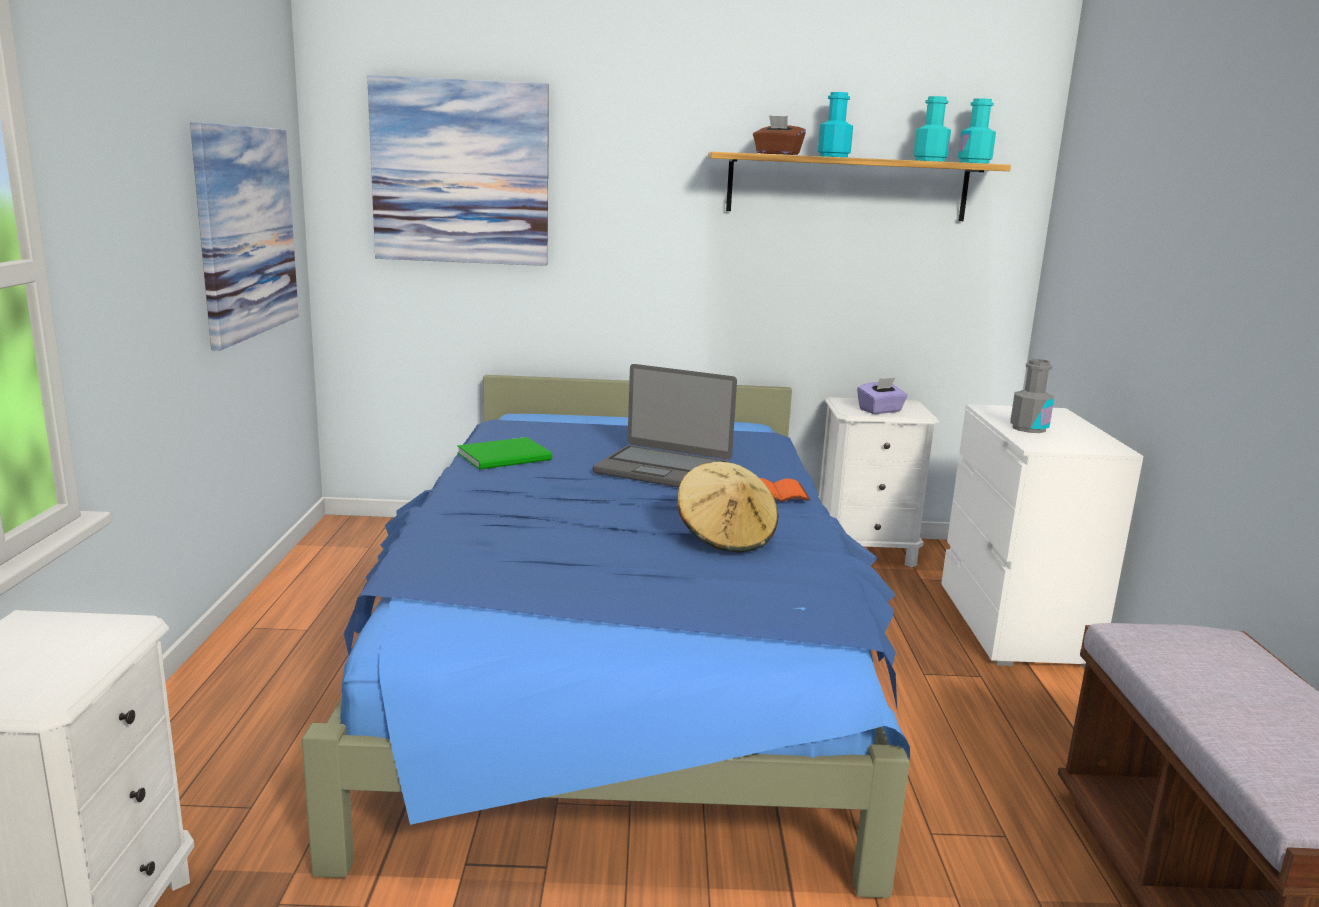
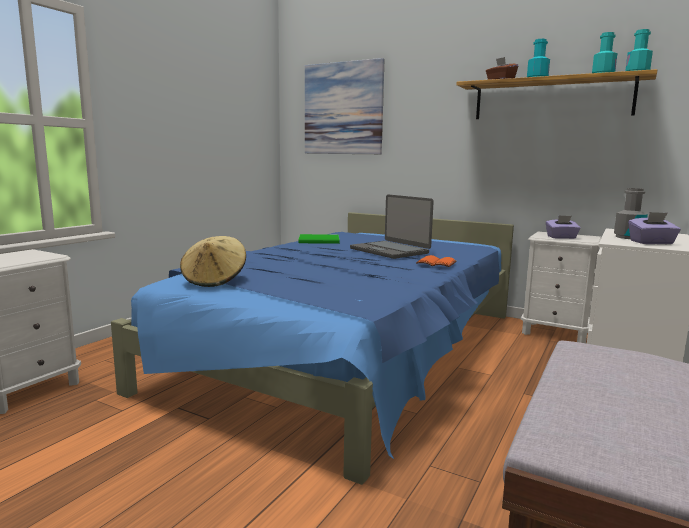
camera: 30 degrees right, 5 degrees down
(246, 232) = (232, 133): picture -> none
(725, 537) = (370, 272): beige hat -> beige hat (214, 280)
(1070, 439) = (651, 242): none -> purple tissue box

